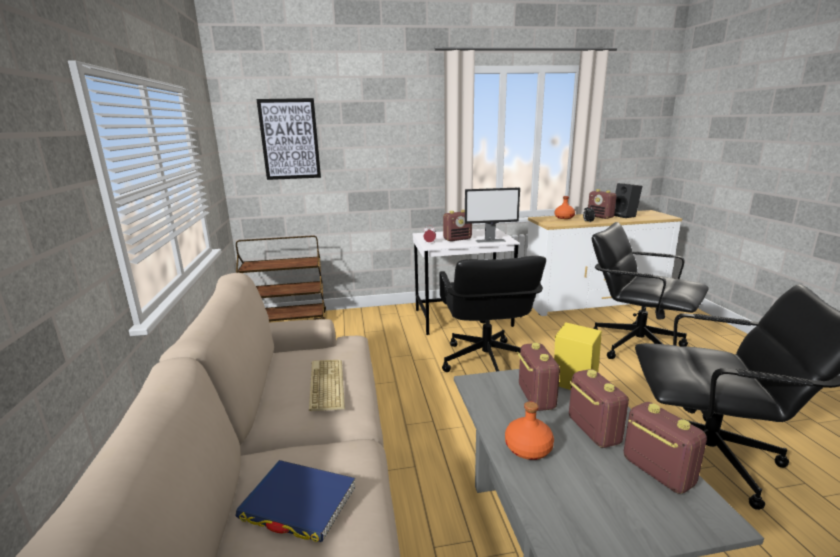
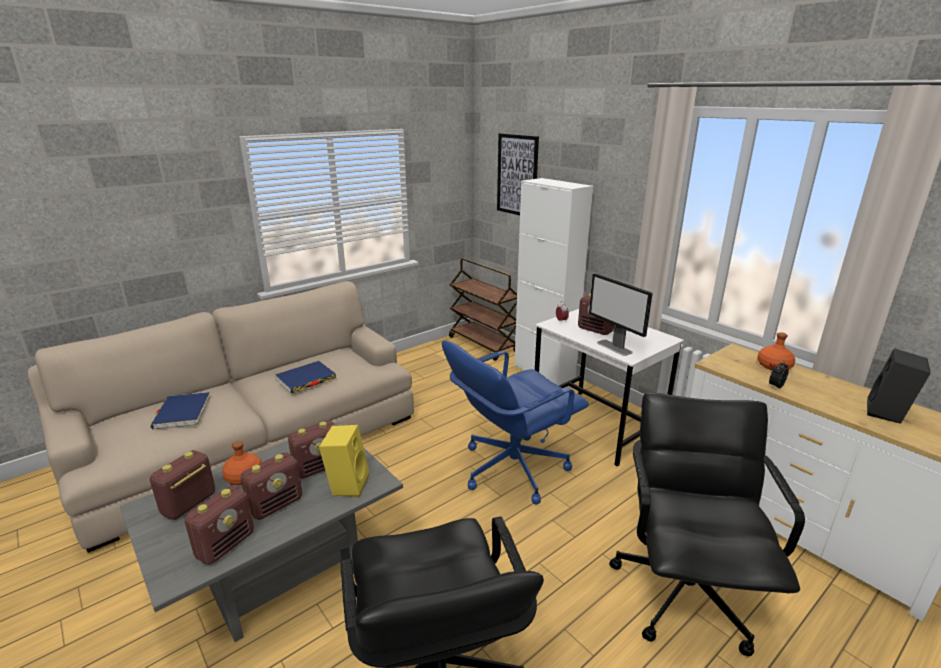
camera: 60 degrees right, 5 degrees up
(325, 384) = (306, 379): keyboard -> blue book
(370, 313) = (544, 372): none -> white cabinet
(485, 362) = (512, 468): black office chair -> blue office chair
(600, 217) = (835, 393): radio -> radio (189, 504)

